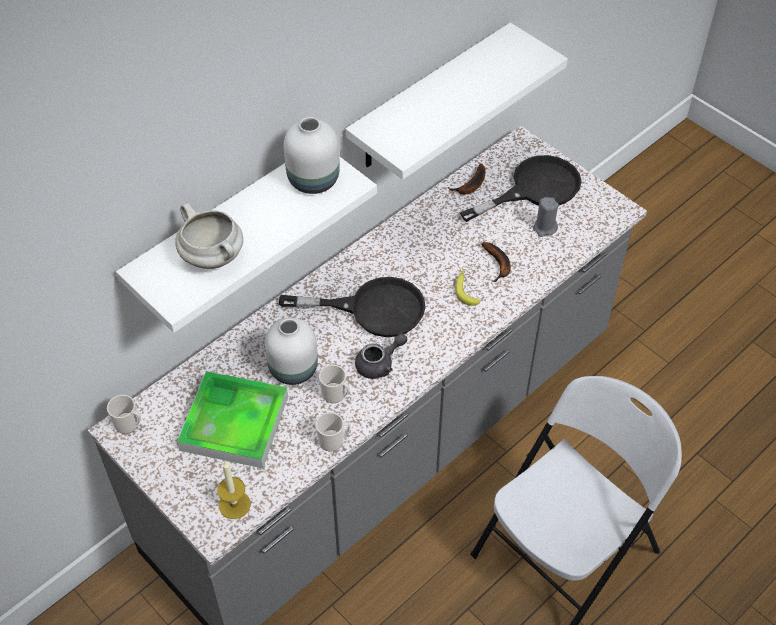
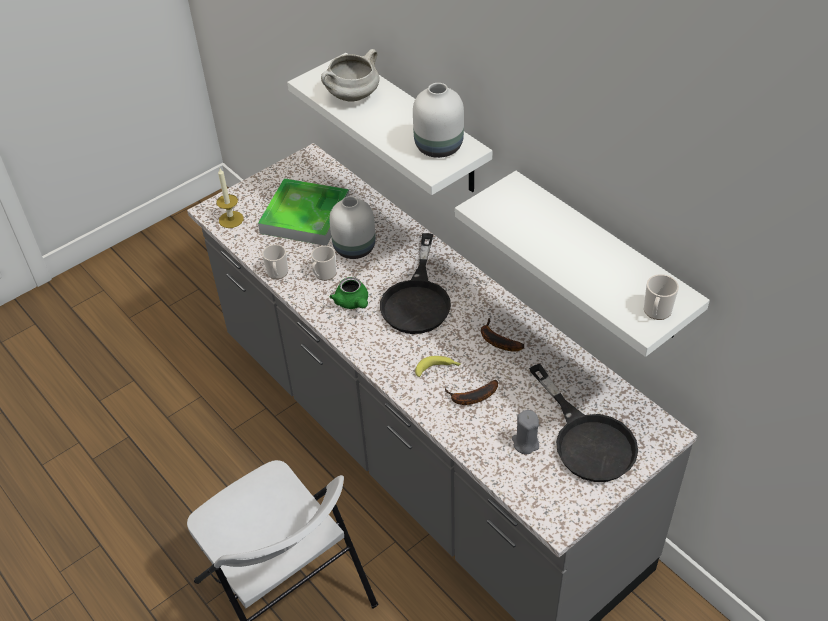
camera: 95 degrees right, 5 degrees down
(129, 424) = (314, 162): mug -> mug (656, 312)
(379, 364) = (353, 303): grey teapot -> green teapot
(471, 185) = (588, 381): banana -> banana (496, 340)

